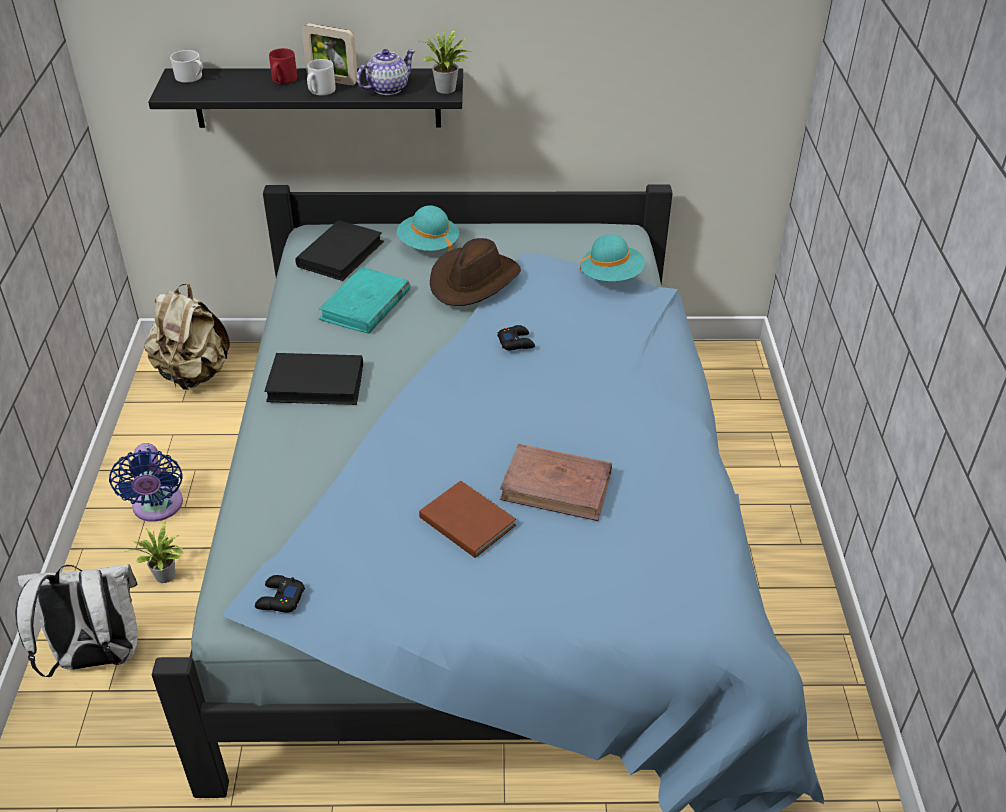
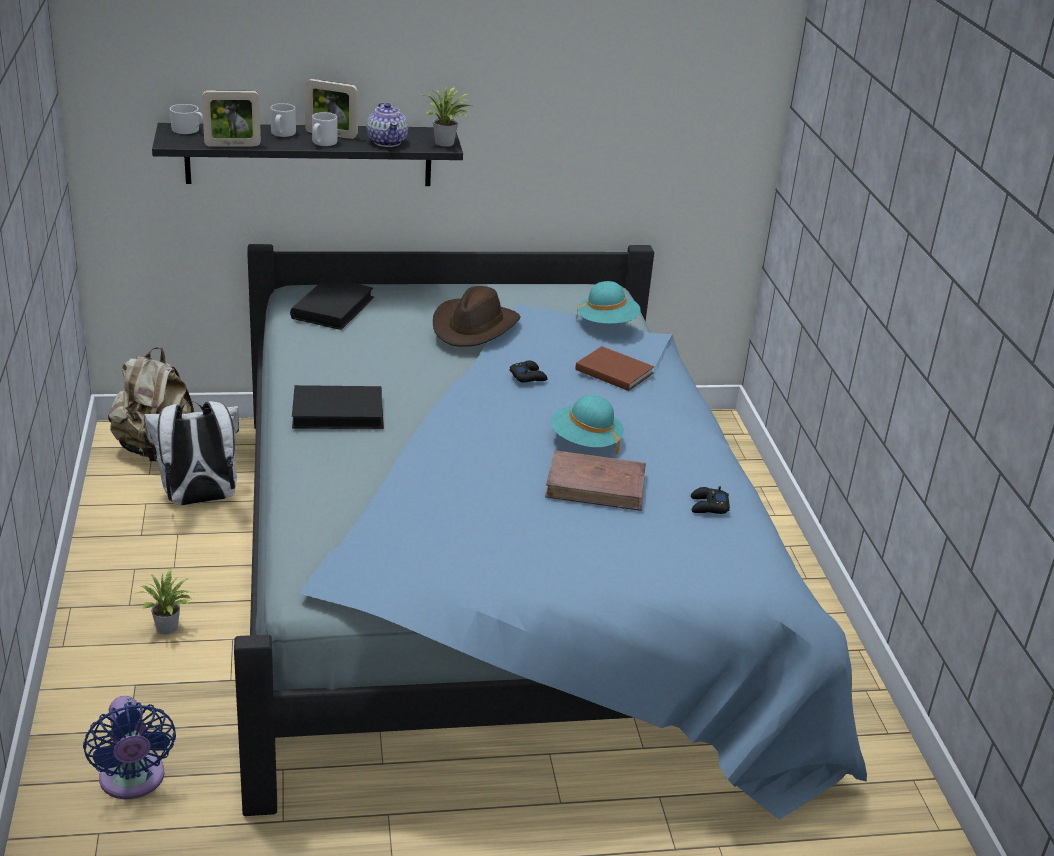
camera: 10 degrees left, 10 degrees down
(97, 658) = (110, 702): white backpack -> white backpack (199, 500)
(157, 508) = (144, 569): blue fan -> blue fan (133, 781)
(229, 96) = (232, 145): none -> picture frame
(279, 599) = (353, 578): black game controller -> black game controller (708, 506)
(283, 80) = (282, 134): red mug -> grey mug
(365, 305) = (369, 349): turquoise book -> none
(387, 89) = (387, 142): teapot -> teapot turned 120 degrees clockwise
(428, 245) = (419, 300): turquoise hat -> turquoise hat (585, 442)
(466, 519) = (517, 513): brown book -> brown book (613, 370)

